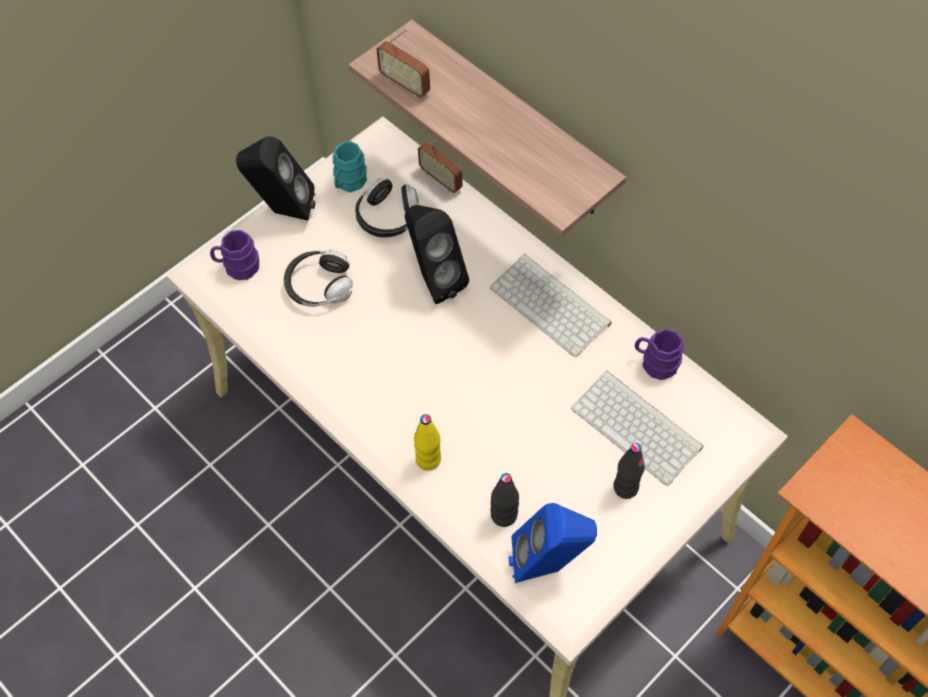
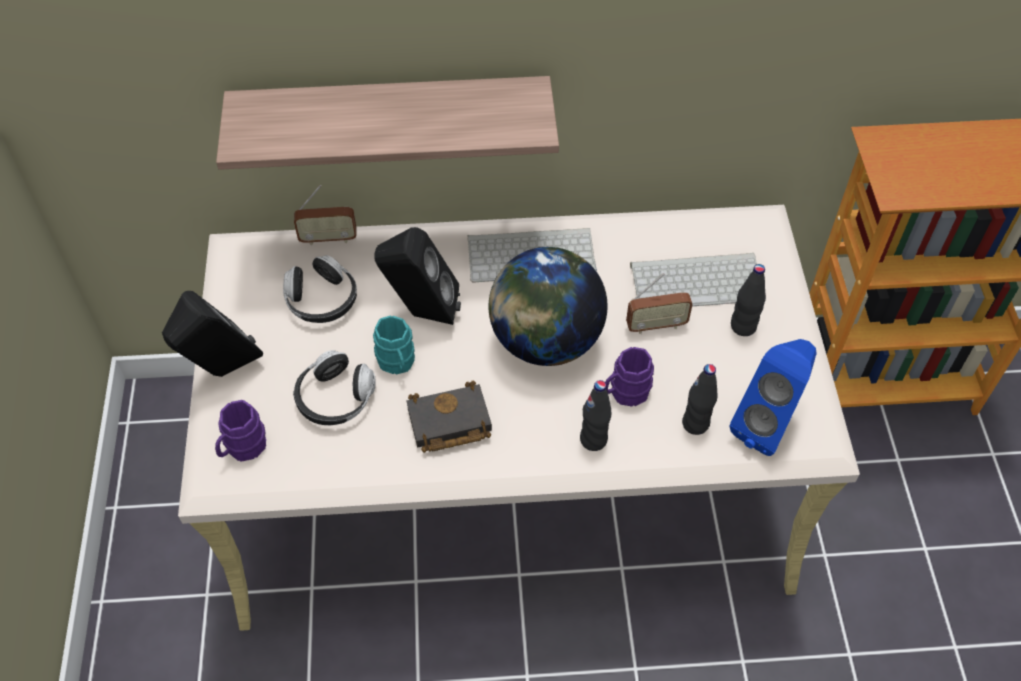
camera: 50 degrees left, 5 degrees down
(348, 182) = (252, 303): turquoise mug -> turquoise mug (397, 363)
(359, 363) = (448, 423): none -> black book
(405, 84) = (289, 140): radio -> radio (656, 325)
(428, 460) = (593, 439): yellow bottle -> black bottle
(483, 369) = (545, 341): none -> globe
(655, 363) = (651, 230): purple mug -> purple mug (625, 392)

